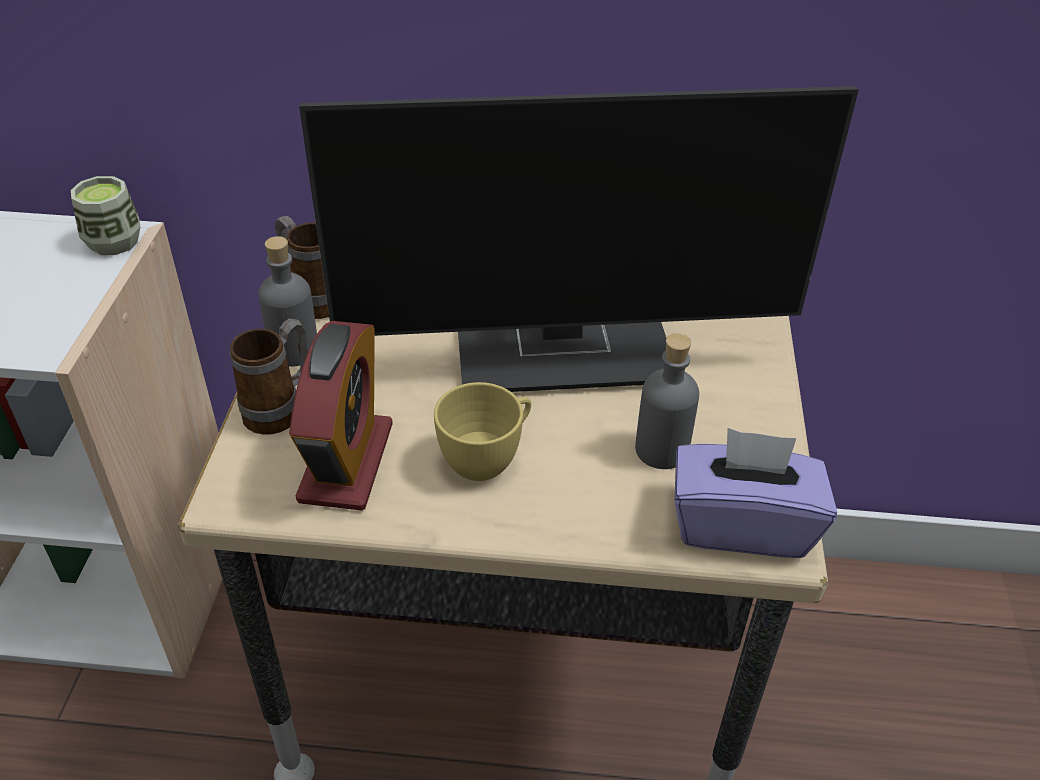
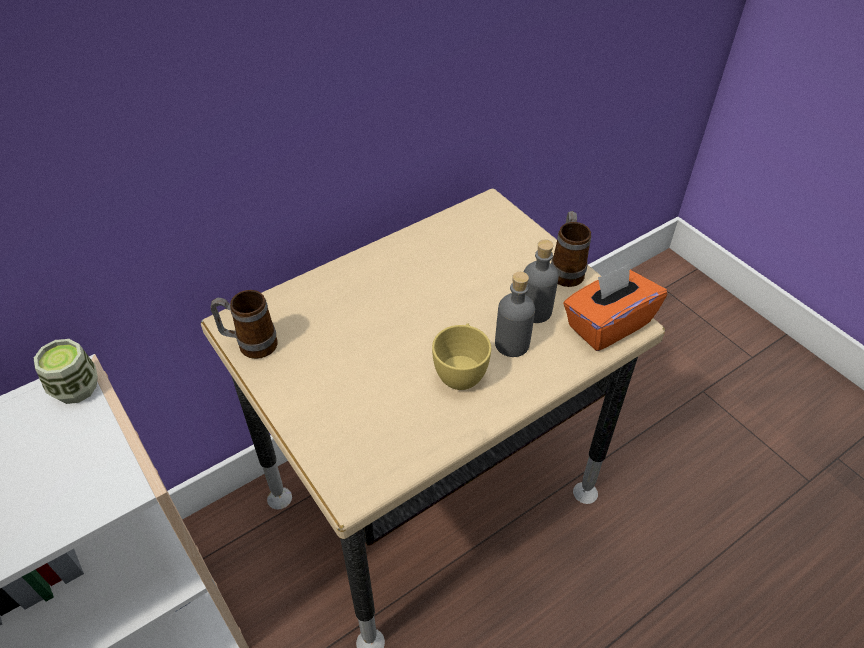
camera: 40 degrees left, 5 degrees up
(281, 410) = (317, 422): mug -> mug (566, 270)
(294, 350) = (279, 382): grey bottle -> grey bottle (512, 344)
(346, 462) = (391, 425): alarm clock -> none
(567, 347) = (429, 284): monitor -> none
(741, 524) = (607, 324): purple tissue box -> orange tissue box

